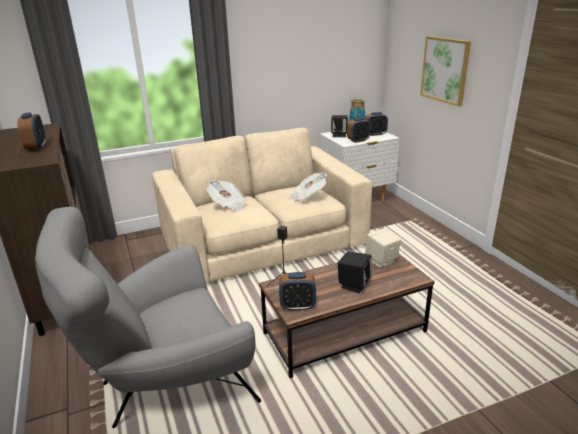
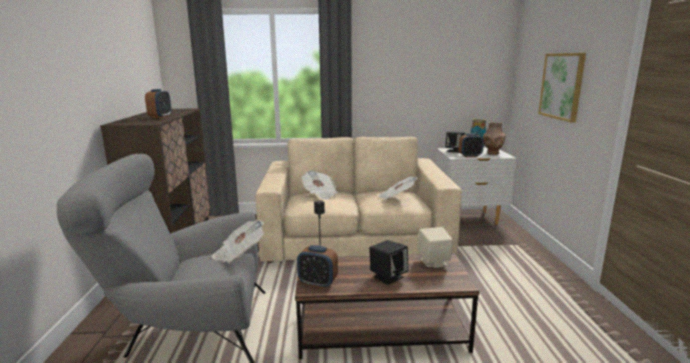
camera: 20 degrees right, 10 degrees down
(201, 293) = (239, 254): none -> newspaper
(375, 134) = (492, 153): alarm clock -> brown vase

